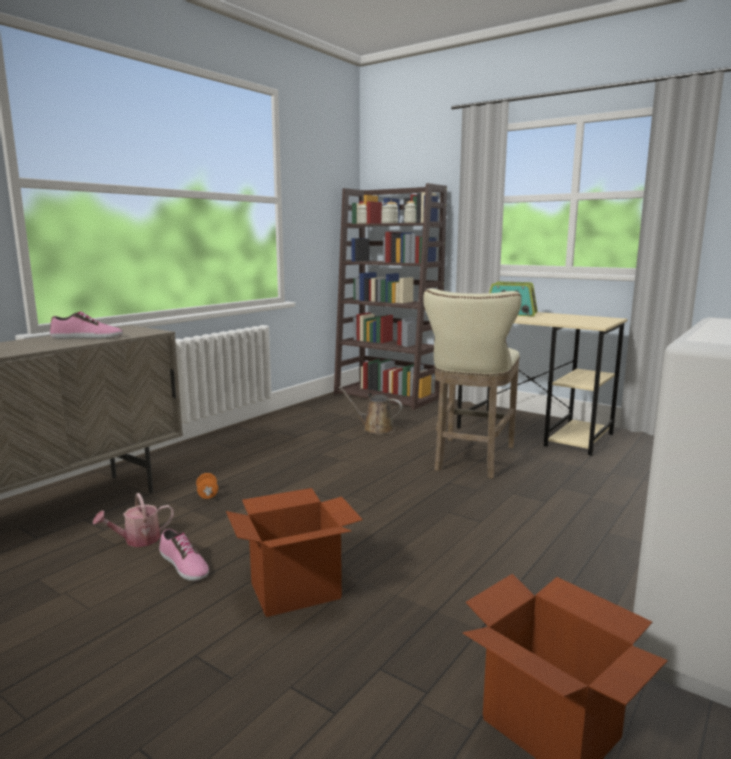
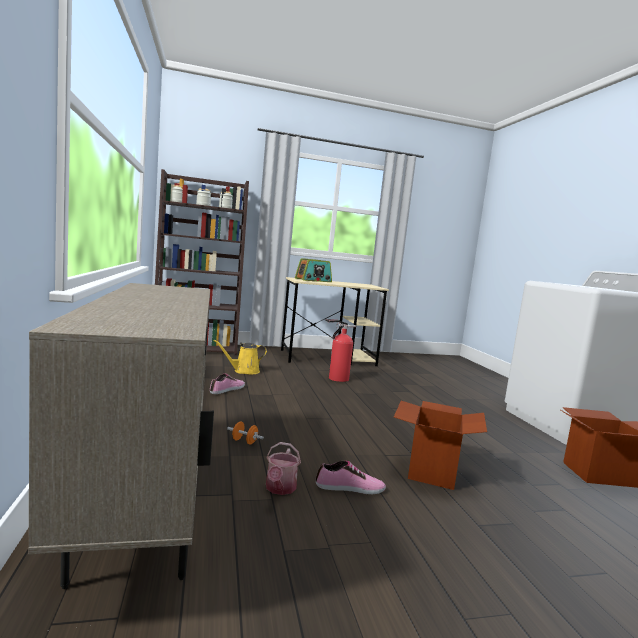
camera: 50 degrees left, 5 degrees down
(87, 337) = (169, 294): shoe -> shoe (227, 389)
(375, 429) = (244, 371): brown watering can -> yellow watering can
(470, 459) = (336, 379): beige stool -> fire extinguisher

